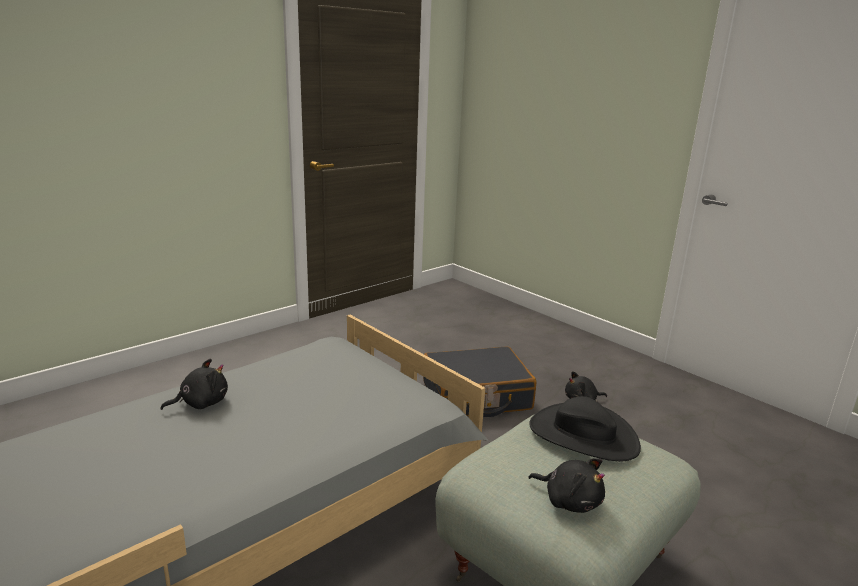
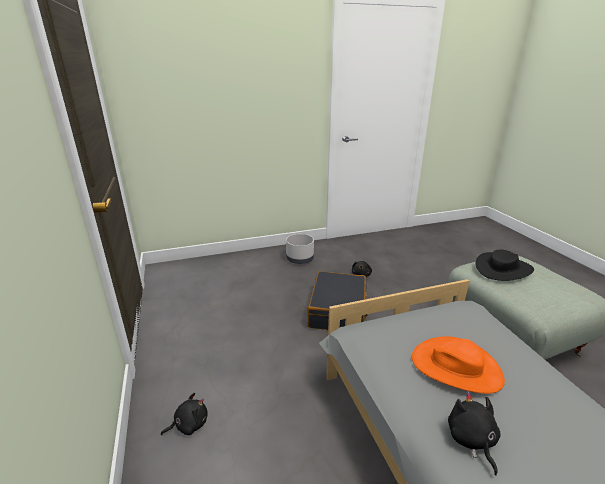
camera: 65 degrees left, 5 degrees up
(300, 395) = (456, 367): none -> orange hat
(566, 350) = (300, 259): none -> grey planter
(569, 500) = (566, 290): black plush toy -> black plush toy (189, 424)

